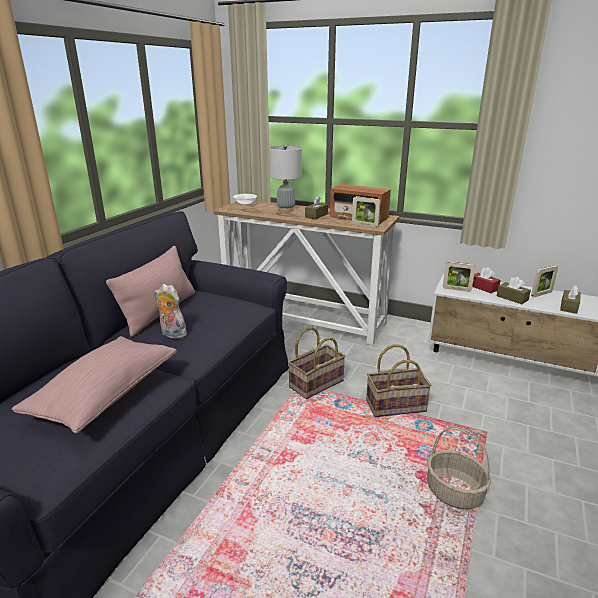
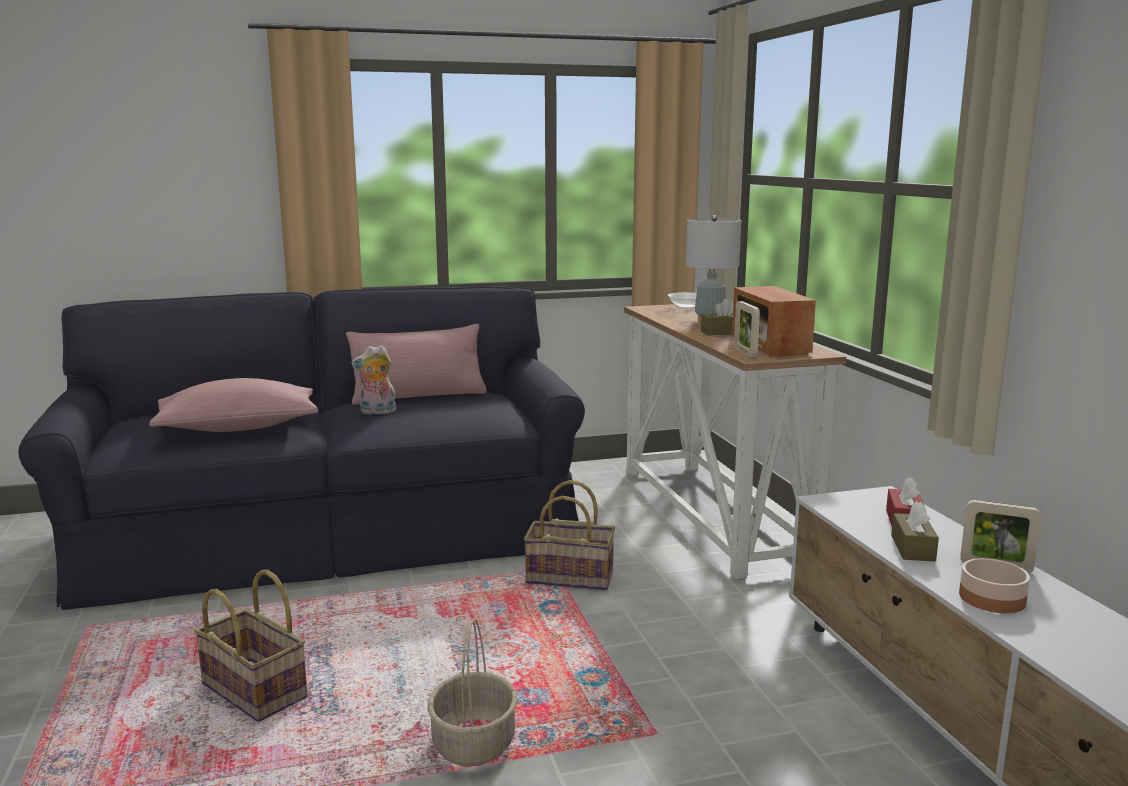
camera: 50 degrees right, 10 degrees down
(171, 334) = (377, 412): plush toy -> plush toy turned 90 degrees counterclockwise
(395, 405) = (609, 643): basket -> basket (256, 690)
(456, 289) = (846, 506): picture frame -> none
(569, 306) = (992, 598): brown tissue box -> bowl

